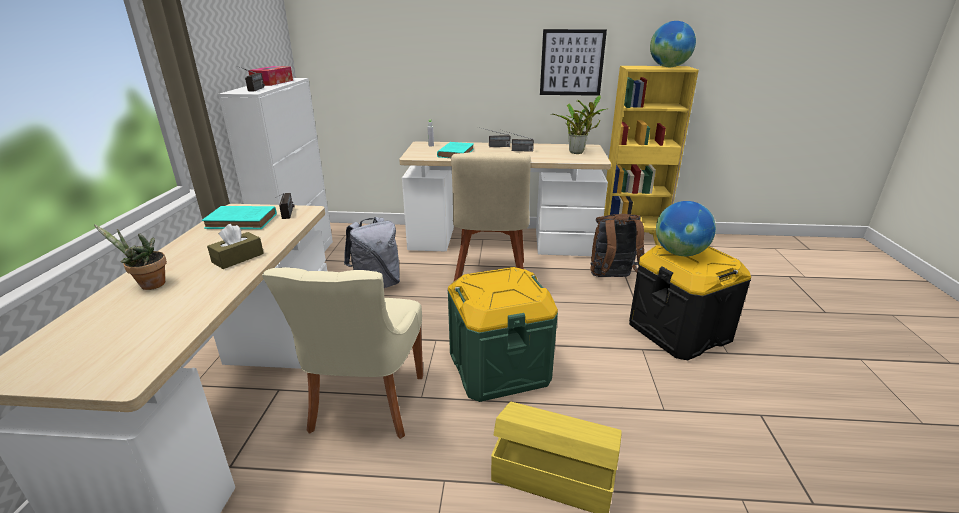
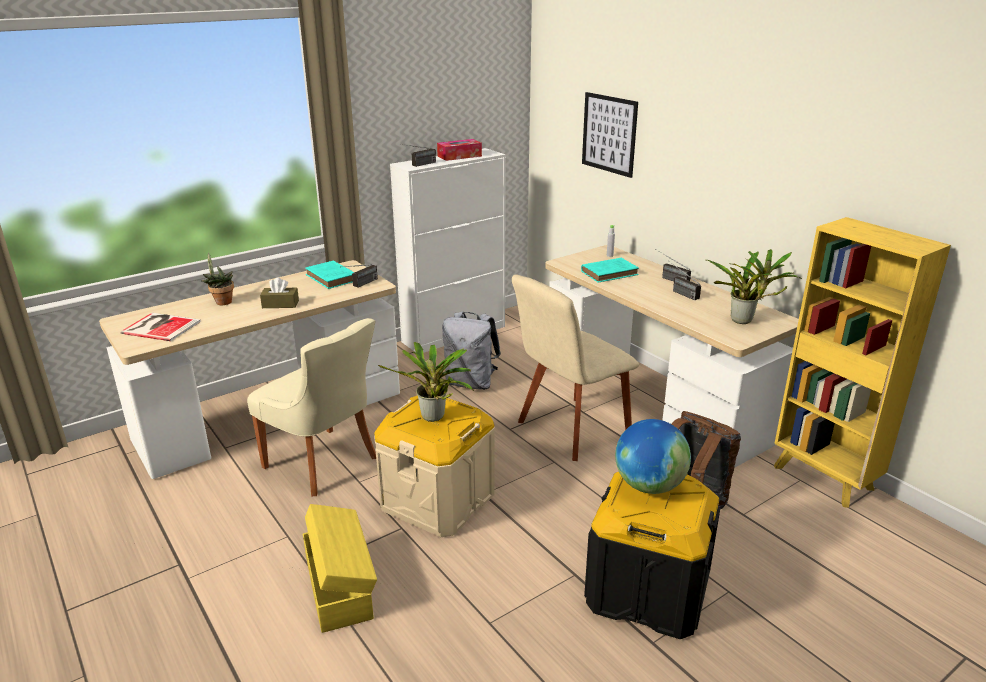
camera: 50 degrees right, 0 degrees up
(110, 343) = (160, 326): none -> book
(365, 406) = (324, 463): beige chair -> beige chair turned 105 degrees counterclockwise
(498, 367) = (438, 500): green storage box -> beige storage box
(504, 287) = (434, 418): none -> potted plant
(572, 63) = (786, 197): picture -> picture (609, 134)
(668, 67) = (899, 239): globe -> none

